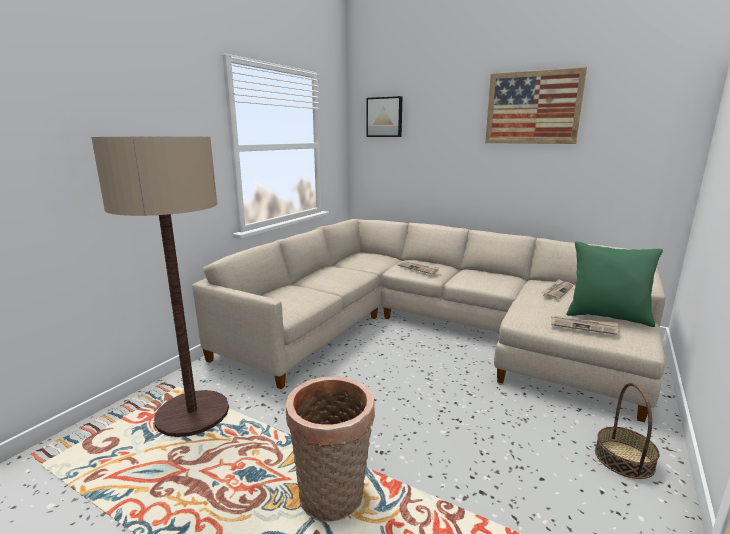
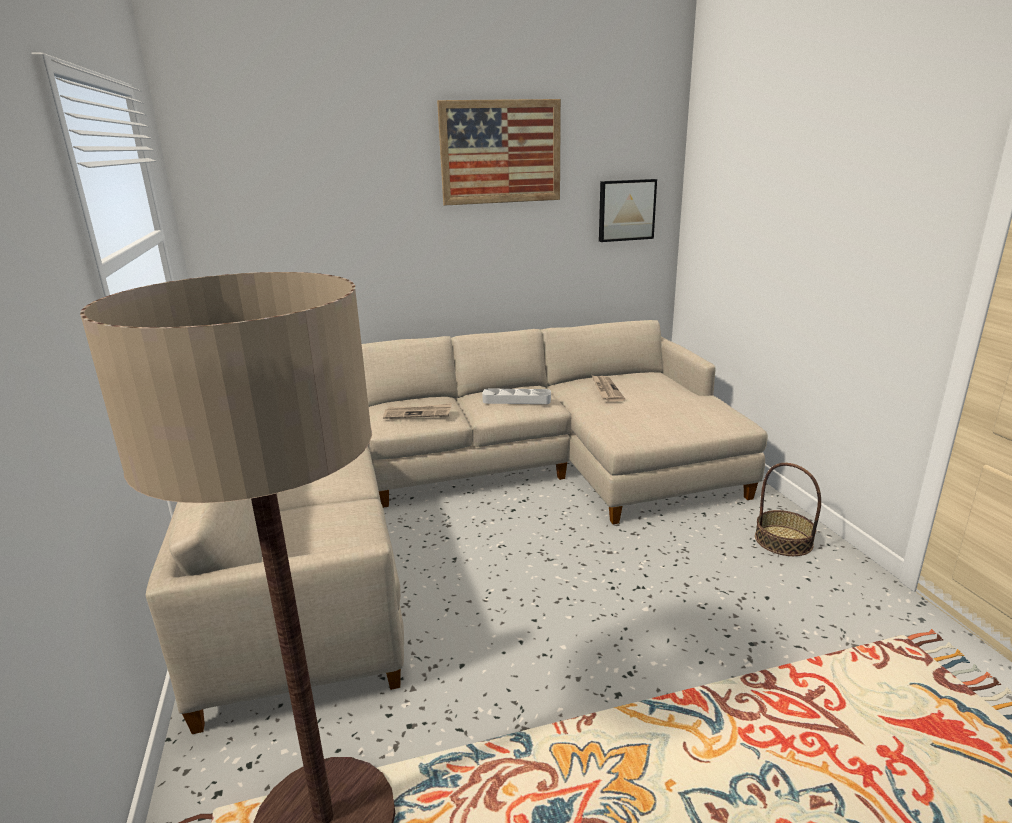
camera: 45 degrees left, 5 degrees up
(333, 498) = (666, 759): basket -> none
(385, 117) = (257, 169): picture -> picture (626, 210)
(485, 279) = (516, 400): none -> grey tray
(583, 326) = (683, 422): newspaper -> none
(607, 317) = (681, 404): green pillow -> none

